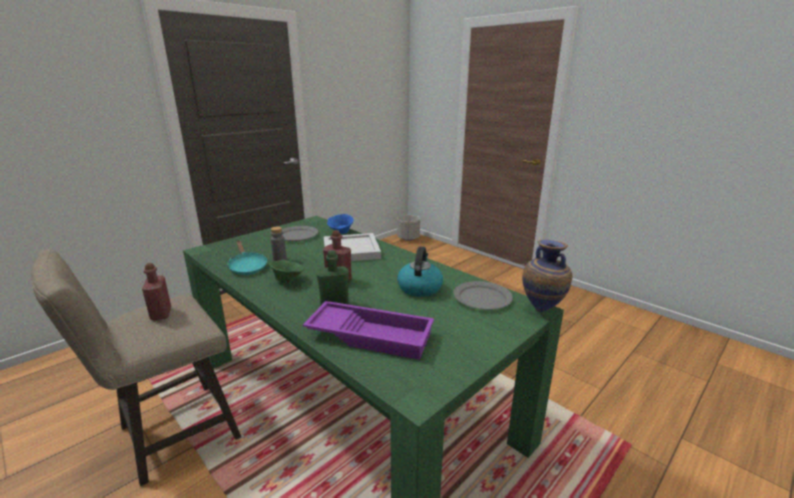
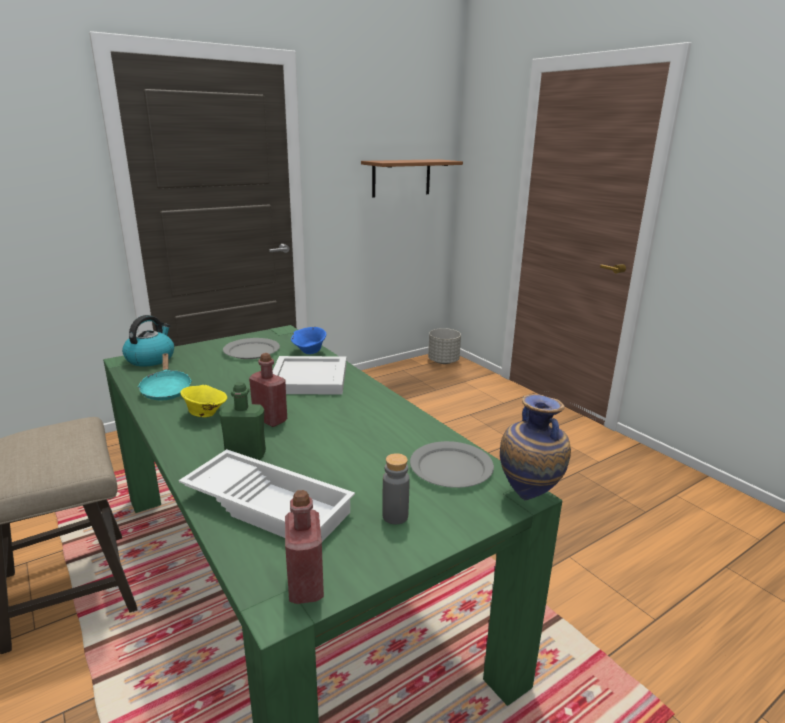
camera: 10 degrees right, 0 degrees up
(161, 314) = (46, 440): red bottle -> red bottle (305, 585)
(279, 260) = (211, 383): grey bottle -> grey bottle (395, 516)
(288, 280) = (205, 414): green bowl -> yellow bowl
(371, 335) = (270, 504): purple tray -> white tray
(372, 106) = (401, 178): none -> brown shelf
(419, 287) = (371, 442): kettle -> kettle (151, 359)

